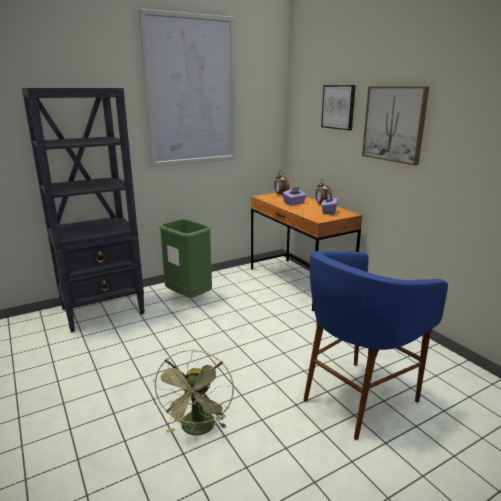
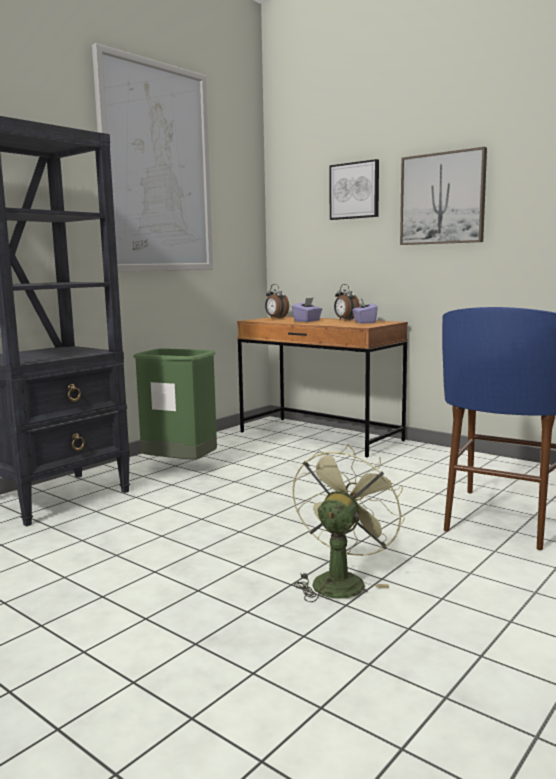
camera: 20 degrees left, 10 degrees down
(198, 430) = (341, 580): green fan -> green fan turned 135 degrees counterclockwise

